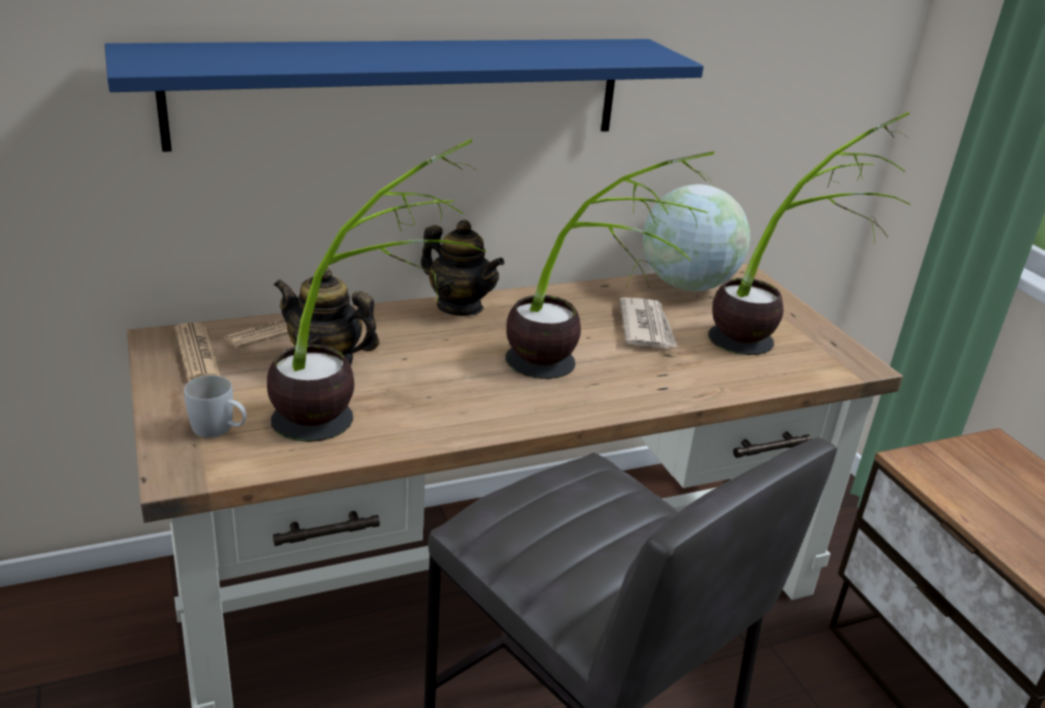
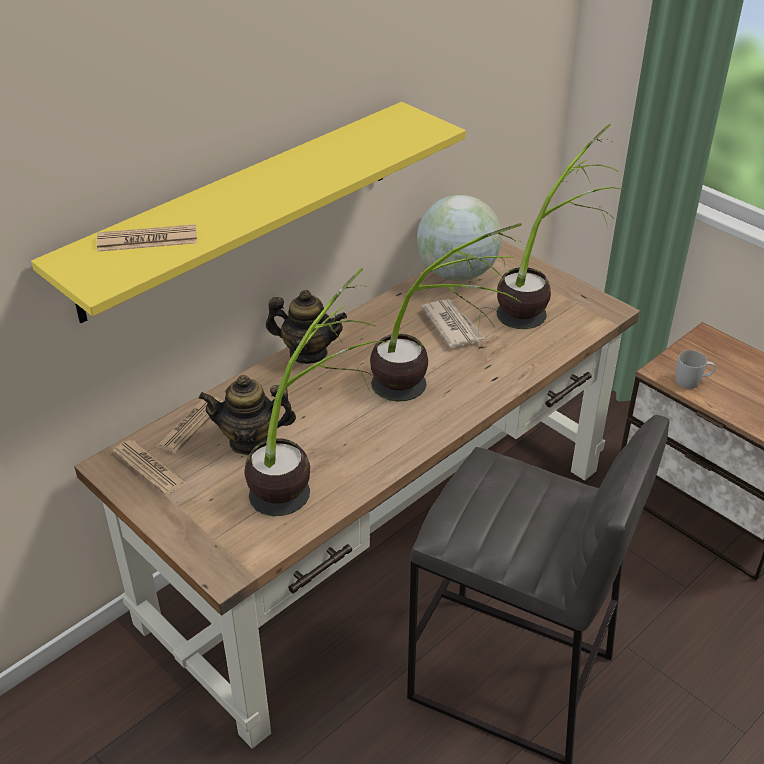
camera: 20 degrees left, 10 degrees up
(219, 429) = (223, 527): white mug -> white mug (692, 381)
(240, 55) = (147, 240): none -> newspaper
(404, 91) = (241, 208): blue shelf -> yellow shelf

